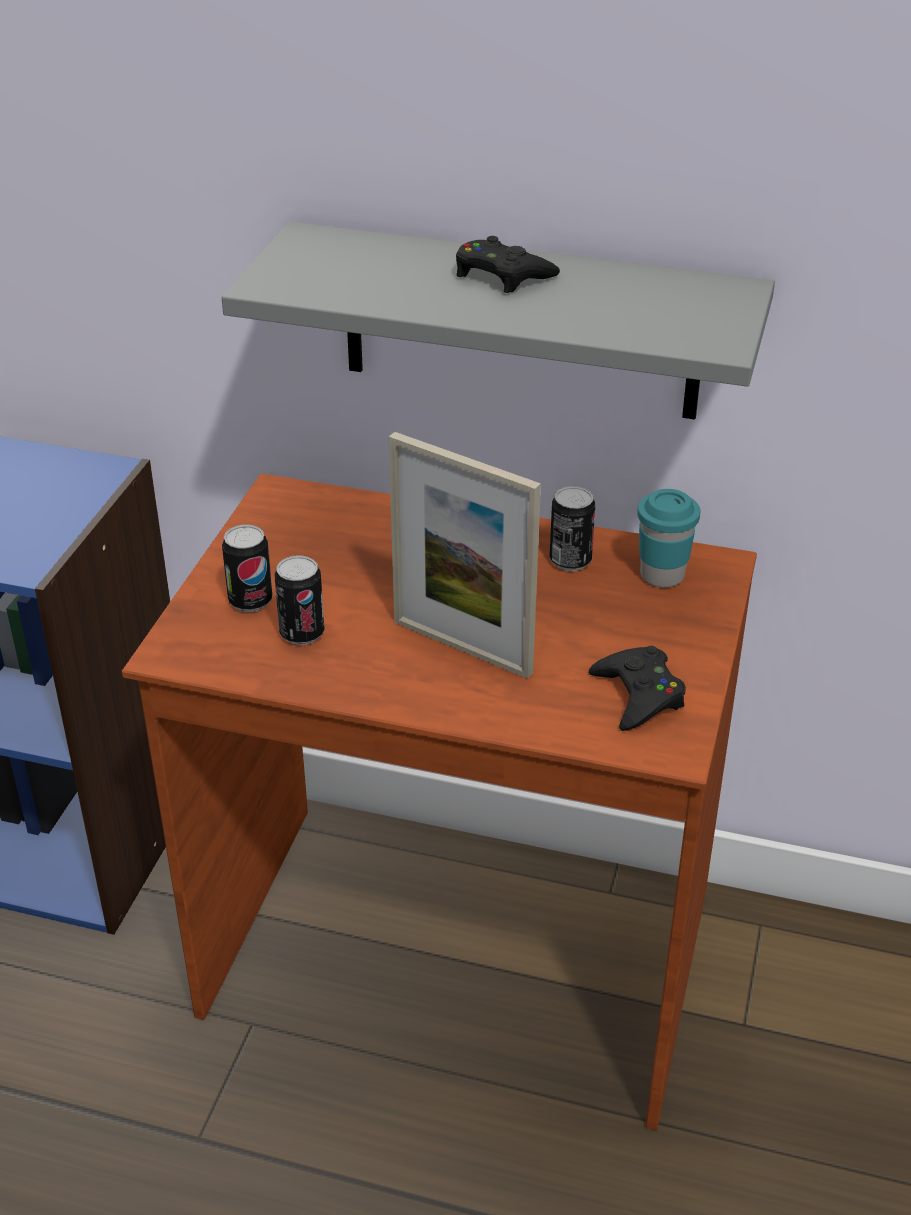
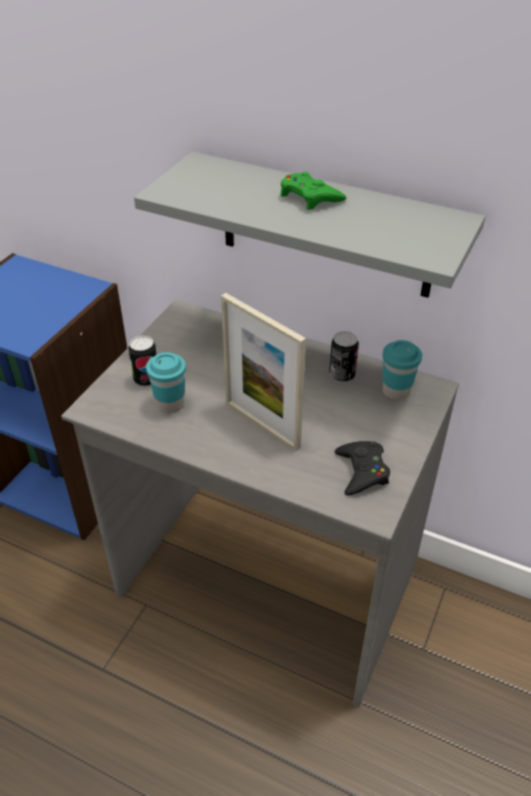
camera: 10 degrees right, 5 degrees up
(302, 633) = (170, 404): can -> turquoise cup
(456, 959) = (266, 582): brown desk -> grey desk
(502, 275) = (309, 197): black game controller -> green game controller

